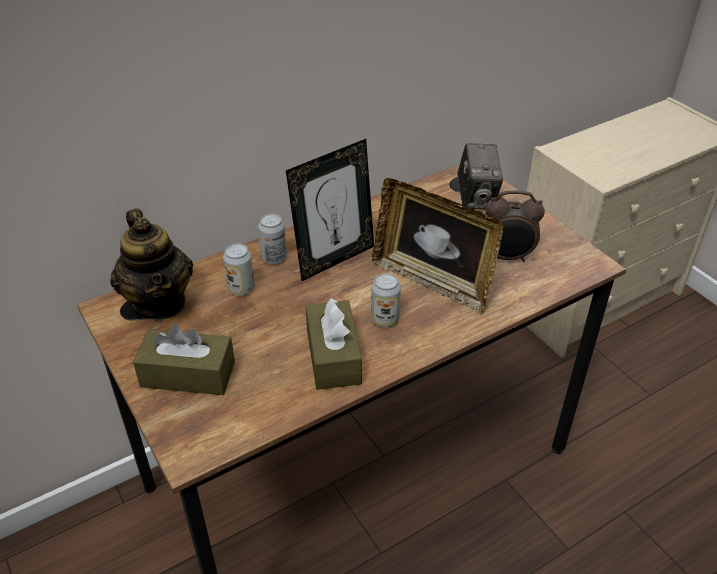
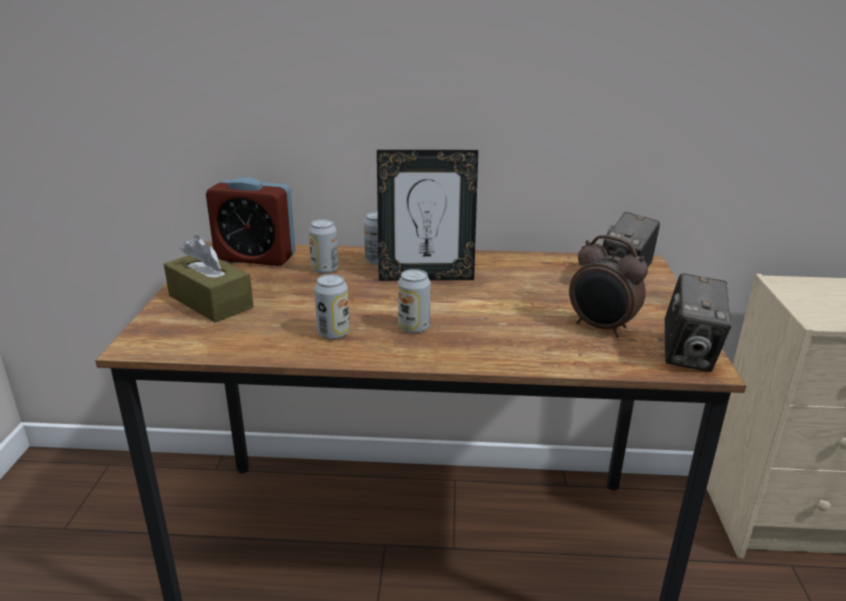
camera: 35 degrees right, 15 degrees down
(160, 302) = (255, 257): teapot -> alarm clock
(333, 356) = (333, 333): brown tissue box -> can
(432, 281) = (497, 318): picture frame -> none
(577, 258) = (688, 355): none -> camera

